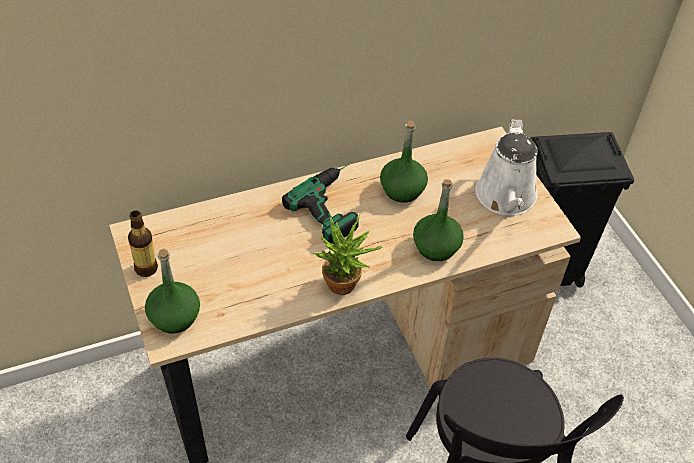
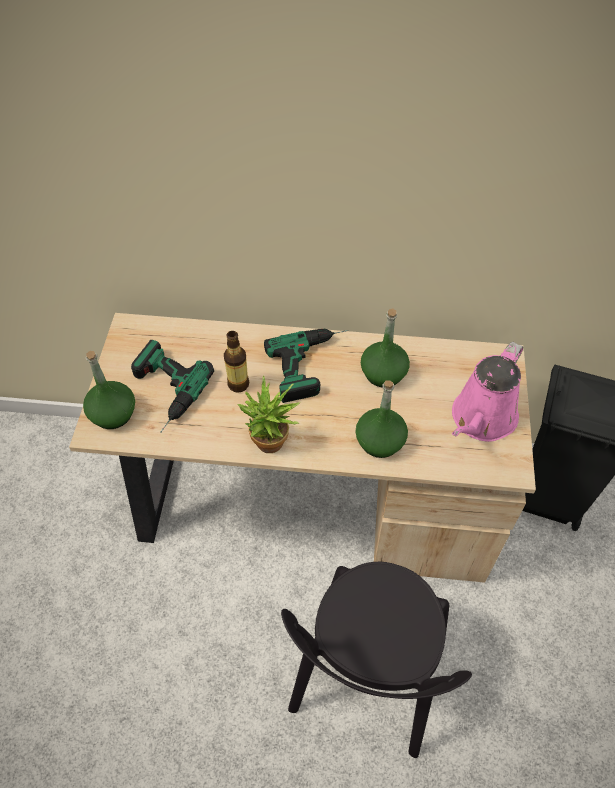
camera: 30 degrees right, 5 degrees up
(146, 268) = (118, 362): bottle -> bottle (238, 384)
(210, 280) = (162, 392): none -> power drill
(506, 198) = (481, 419): white watering can -> pink watering can

